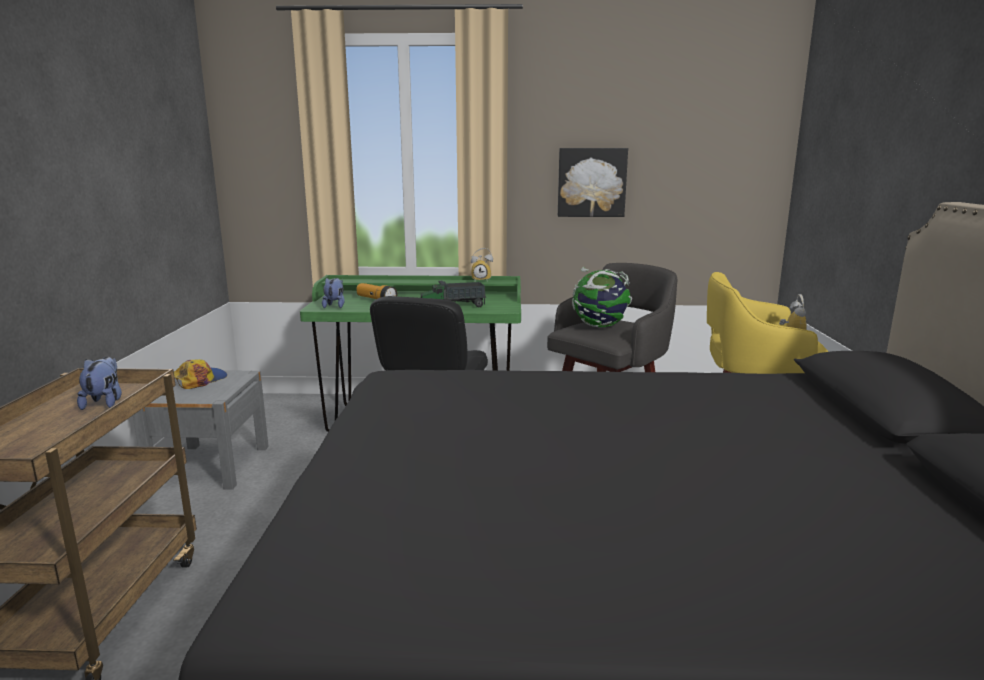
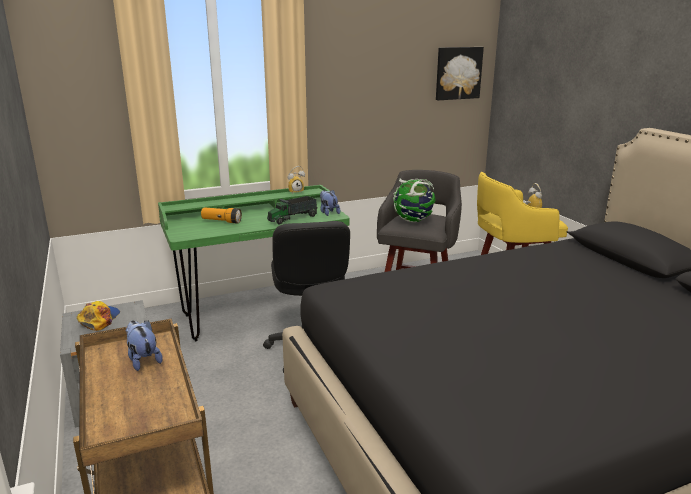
camera: 25 degrees left, 5 degrees up
(335, 306) = (194, 232): plush toy -> plush toy (328, 213)
(591, 182) = (364, 105): picture -> picture (458, 73)

